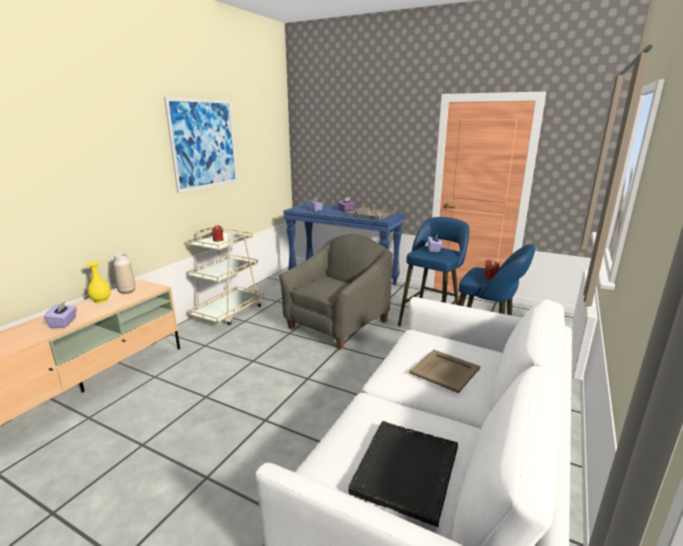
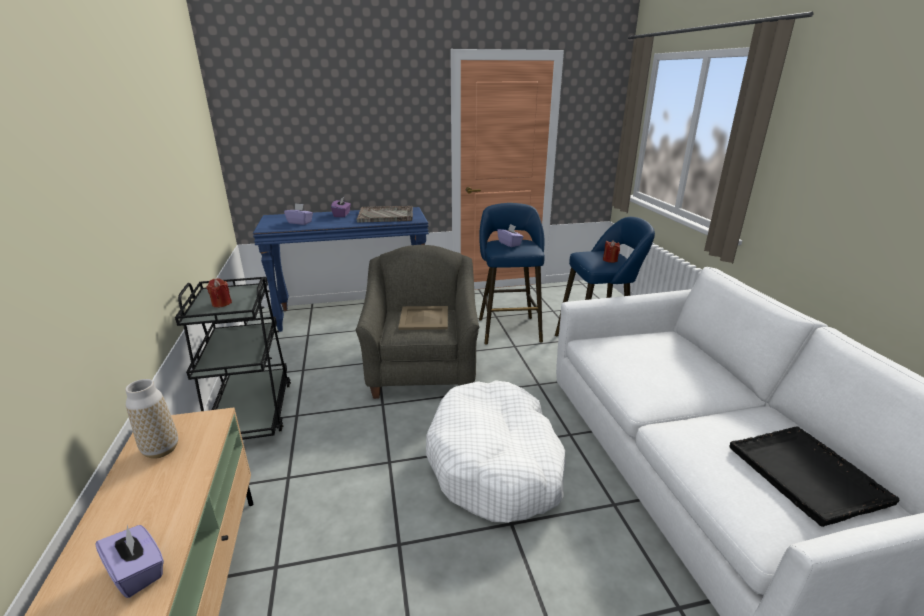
camera: 40 degrees left, 5 degrees up
(101, 300) = (136, 490): yellow vase -> none
(204, 144) = (144, 135): picture -> none
(229, 312) = (252, 413): beige cart -> black cart
(302, 389) = (496, 463): none -> white dog bed
(444, 370) = (674, 368): beige tray -> beige tray (423, 318)

